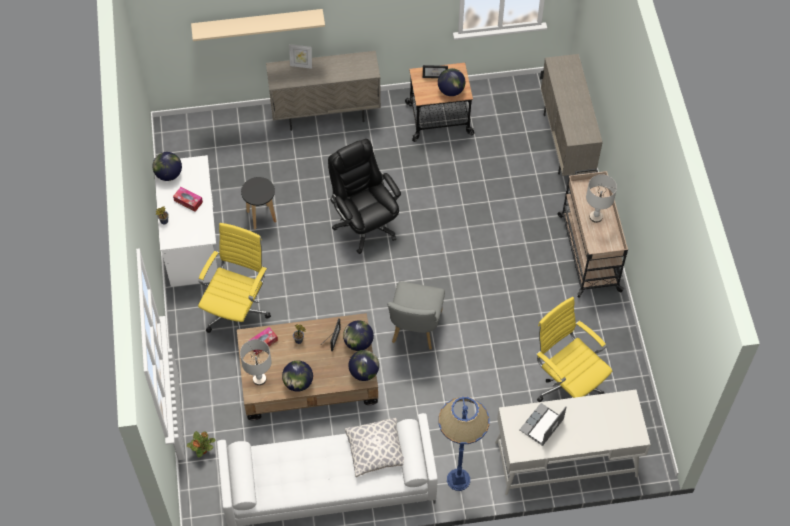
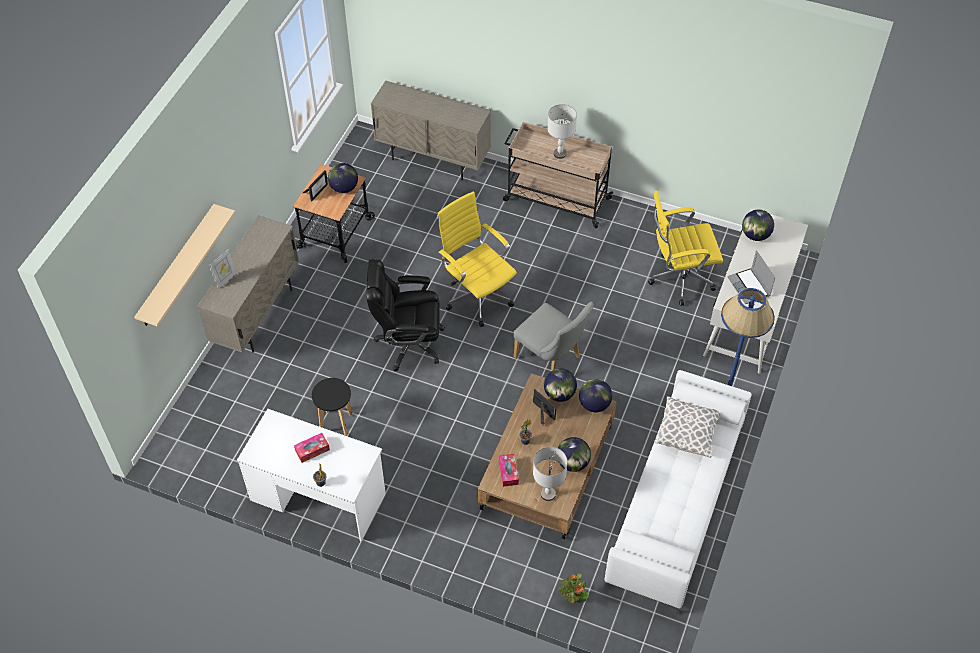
camera: 60 degrees left, 5 degrees down
(169, 174) = (265, 453): globe -> globe (755, 235)
(238, 312) = (434, 494): yellow office chair -> yellow office chair (476, 296)

